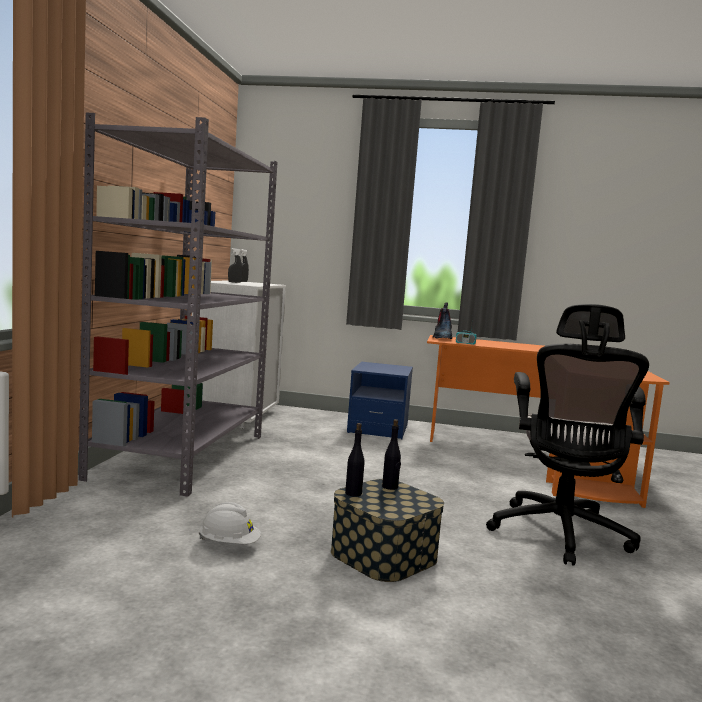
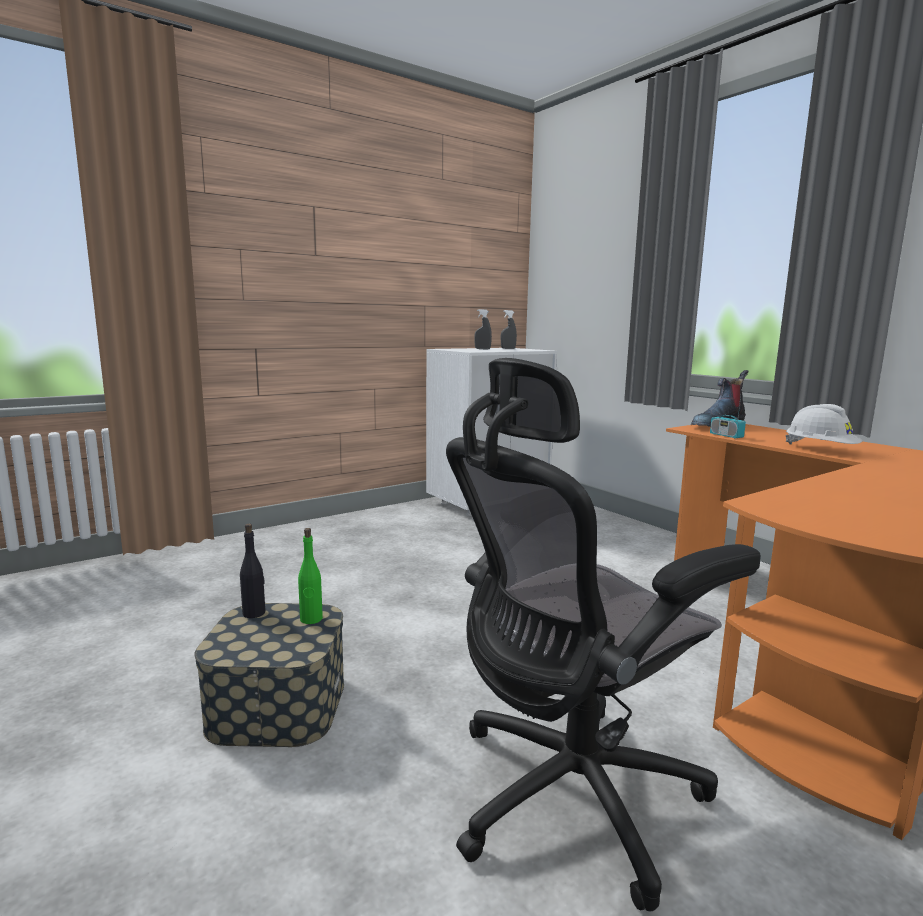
camera: 45 degrees right, 5 degrees up
(182, 455) = (353, 532): grey bookcase -> none
(229, 544) = (191, 630): white hard hat -> white hard hat (820, 449)
(378, 429) = (630, 546): blue nightstand -> none
(390, 487) = (311, 619): black bottle -> green bottle

